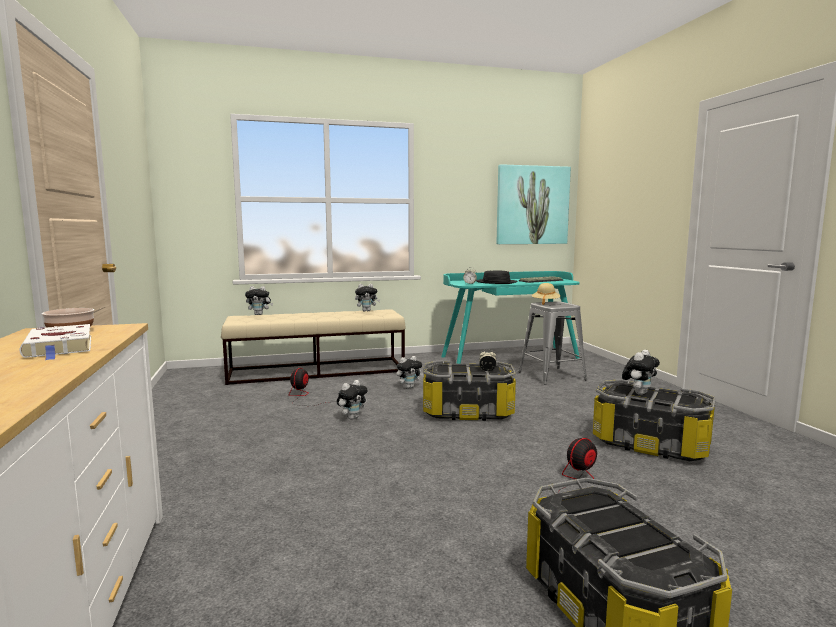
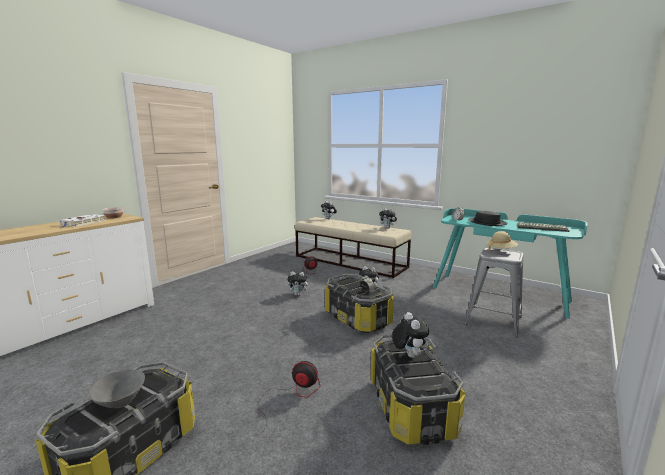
camera: 50 degrees right, 5 degrees up
(532, 205) = (569, 148): picture -> none
(621, 528) = (120, 402): none -> grey bowl
(639, 393) = (408, 355): plush toy -> plush toy turned 105 degrees counterclockwise

